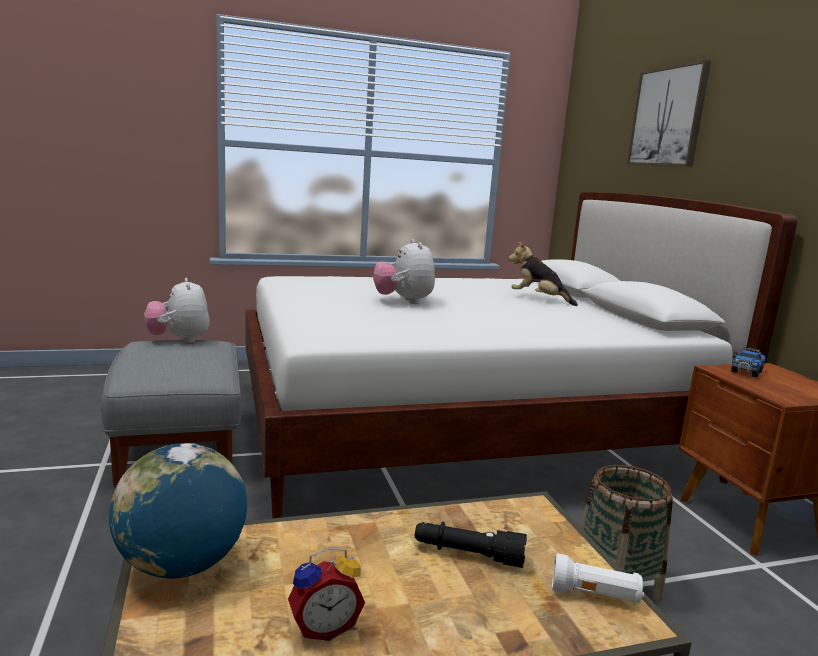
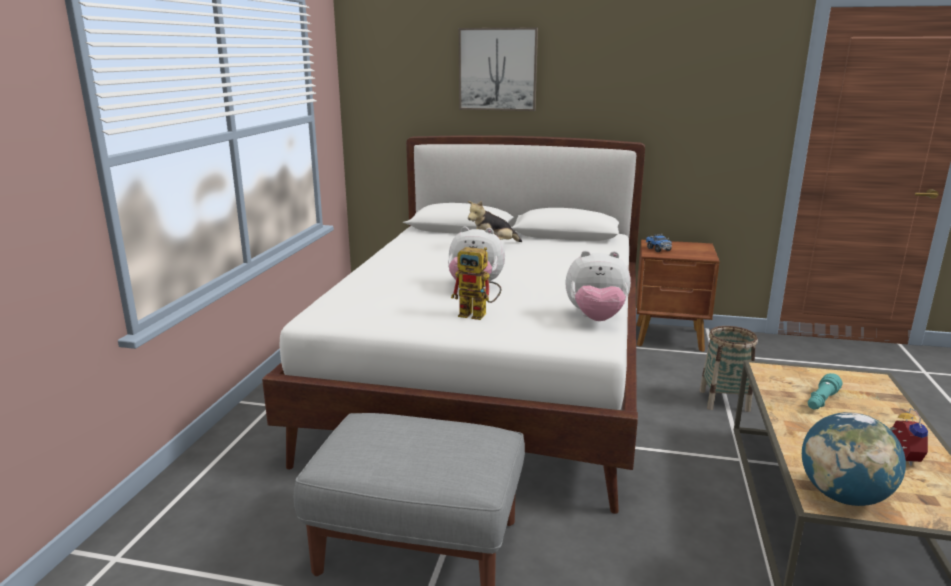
camera: 60 degrees left, 5 degrees up
(179, 340) = (348, 438): plush toy -> plush toy (596, 319)
(335, 306) = (479, 315): none -> toy robot
(468, 554) = (821, 401): black flashlight -> turquoise flashlight
(594, 595) = (858, 381): white flashlight -> none

